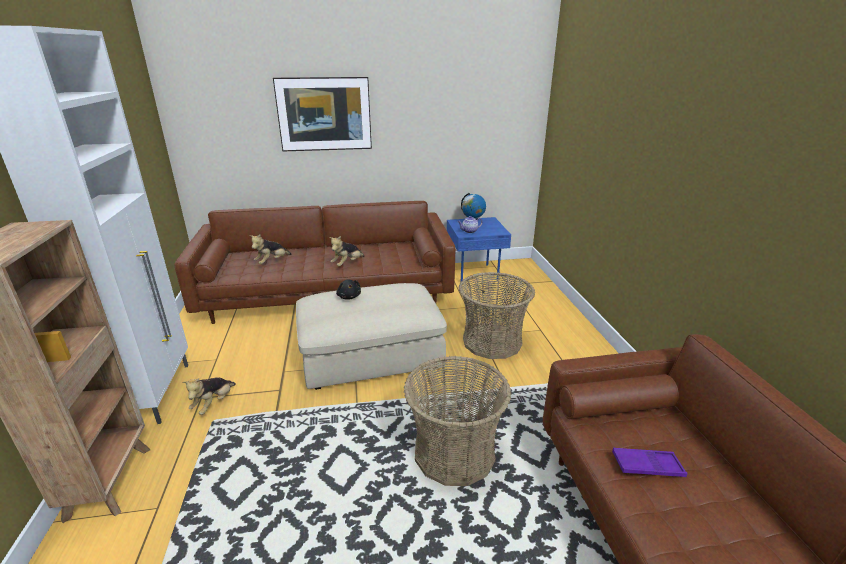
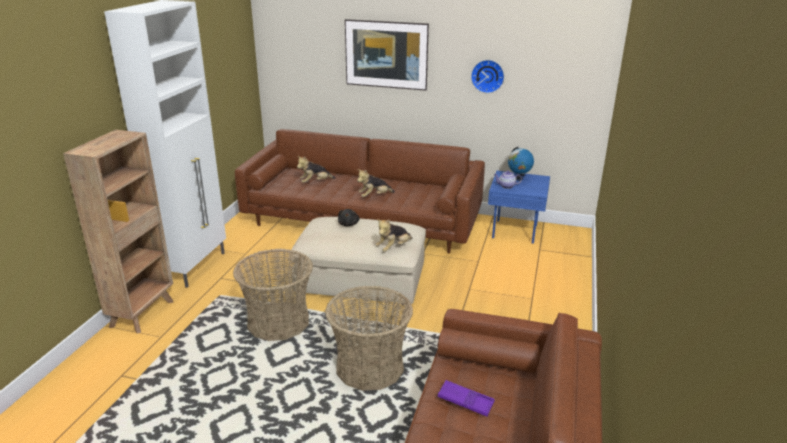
camera: 25 degrees right, 0 degrees up
(214, 403) = (226, 284): plush toy -> plush toy (393, 248)
(432, 127) = (487, 76): none -> wall clock
(492, 342) = (474, 296): basket -> basket (278, 322)

